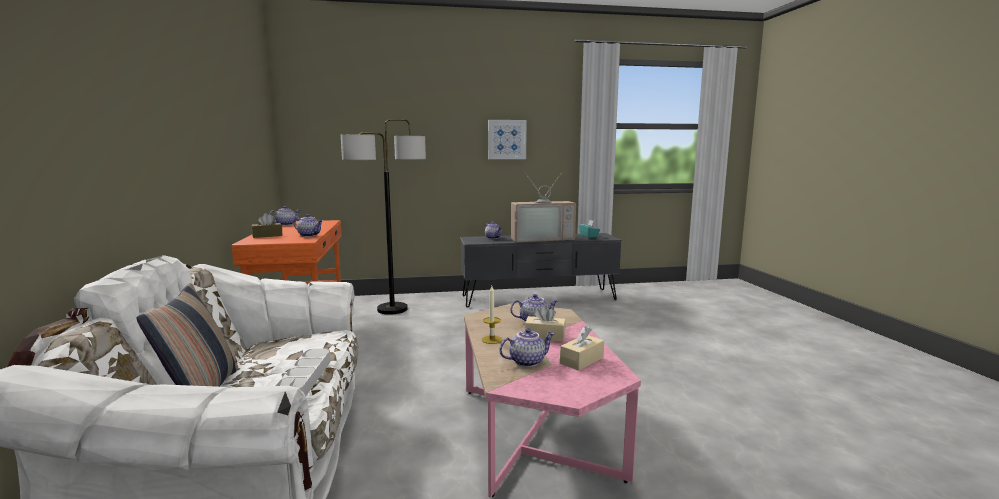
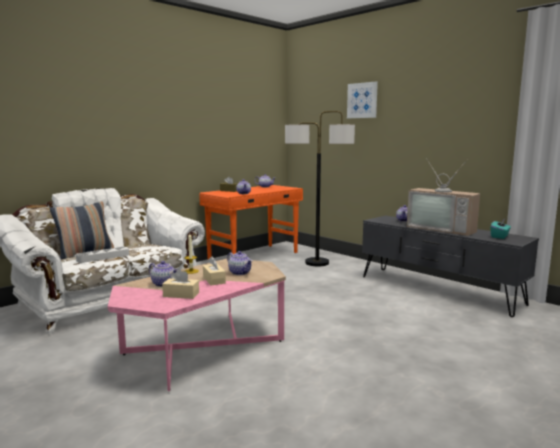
camera: 55 degrees right, 0 degrees up
(507, 139) = (442, 125): picture -> picture (362, 100)

